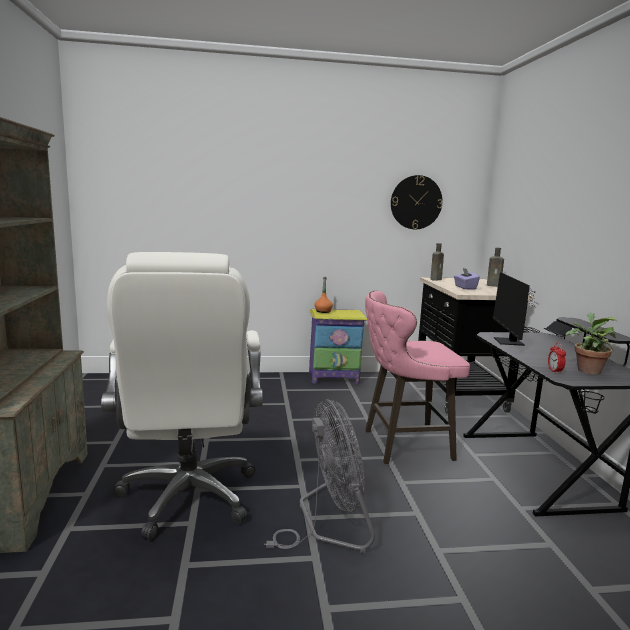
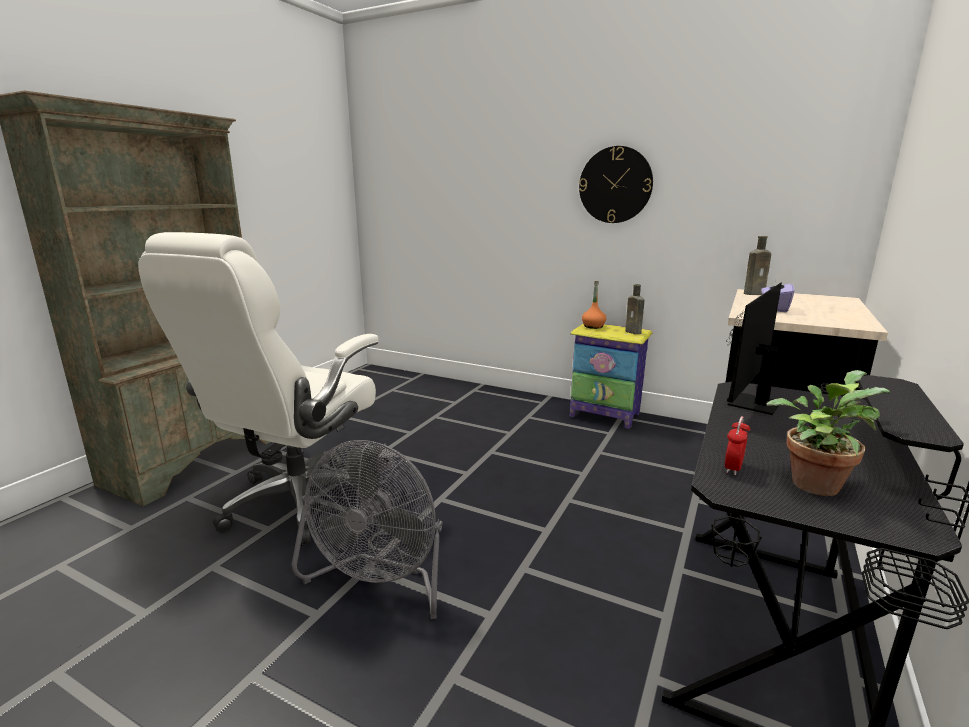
camera: 35 degrees right, 5 degrees up
(323, 521) = (377, 577): grey fan -> grey fan turned 90 degrees clockwise
(403, 444) = (588, 521): pink stool -> none
(416, 202) = (750, 173): wall clock -> wall clock (615, 185)
(494, 285) = (847, 310): brown bottle -> brown bottle (634, 332)

